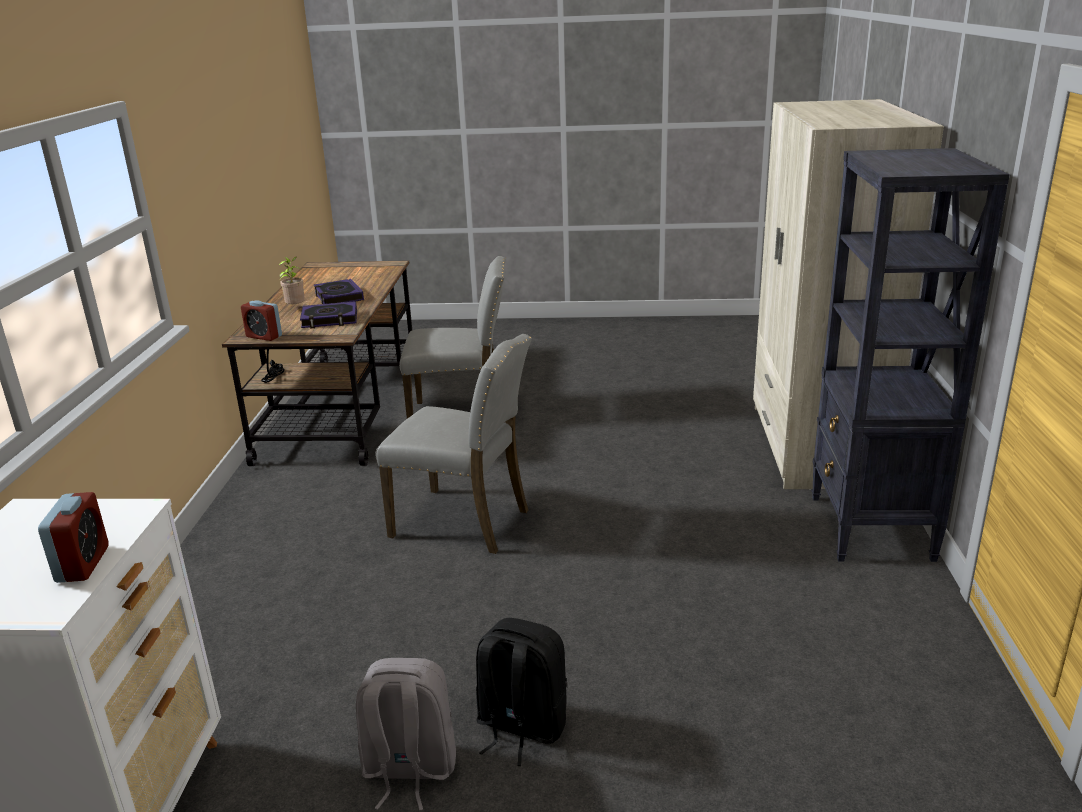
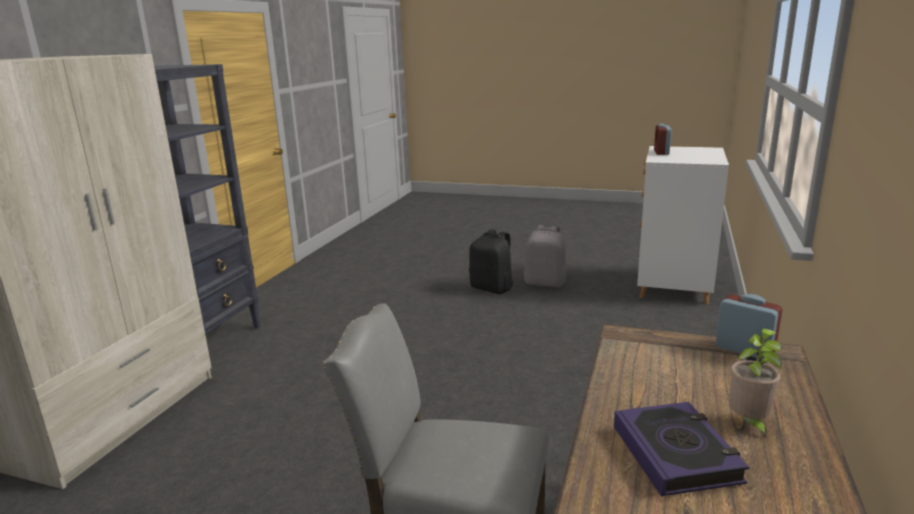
camera: 165 degrees left, 5 degrees down
(329, 319) = (658, 376): book -> none
(464, 522) = (494, 389): grey chair -> none

